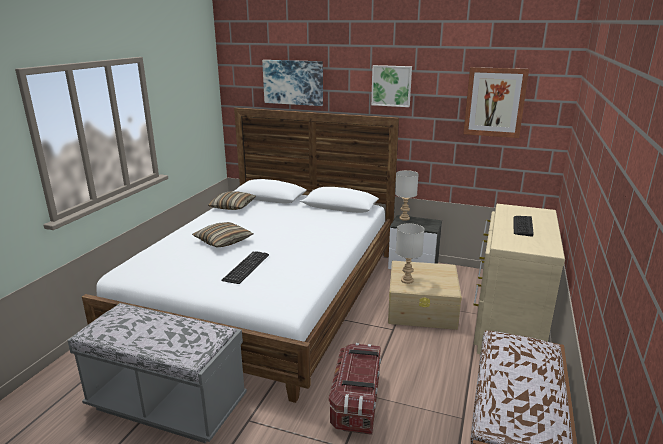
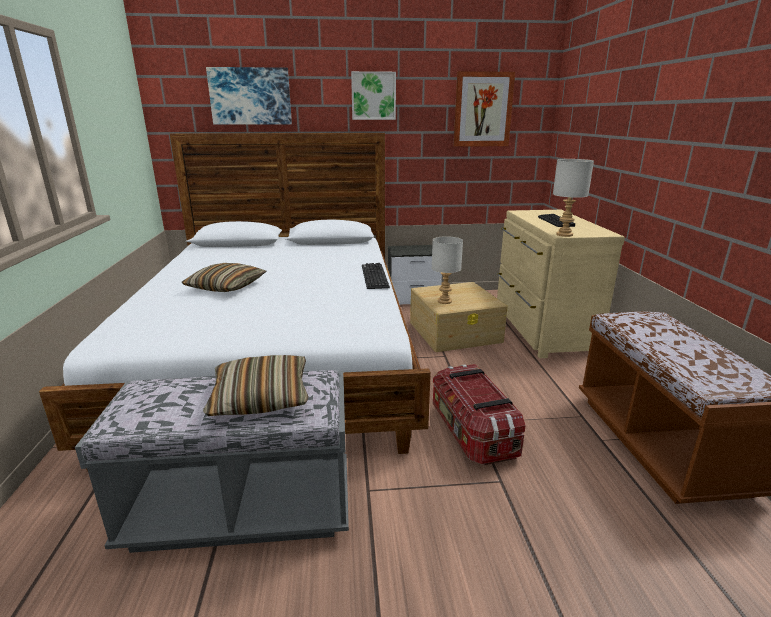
camera: 25 degrees left, 0 degrees up
(232, 206) = (200, 255): pillow -> pillow (260, 397)
(246, 267) = (287, 306): keyboard -> keyboard (374, 276)
(404, 218) = (398, 248): grey table lamp -> grey table lamp (564, 235)

